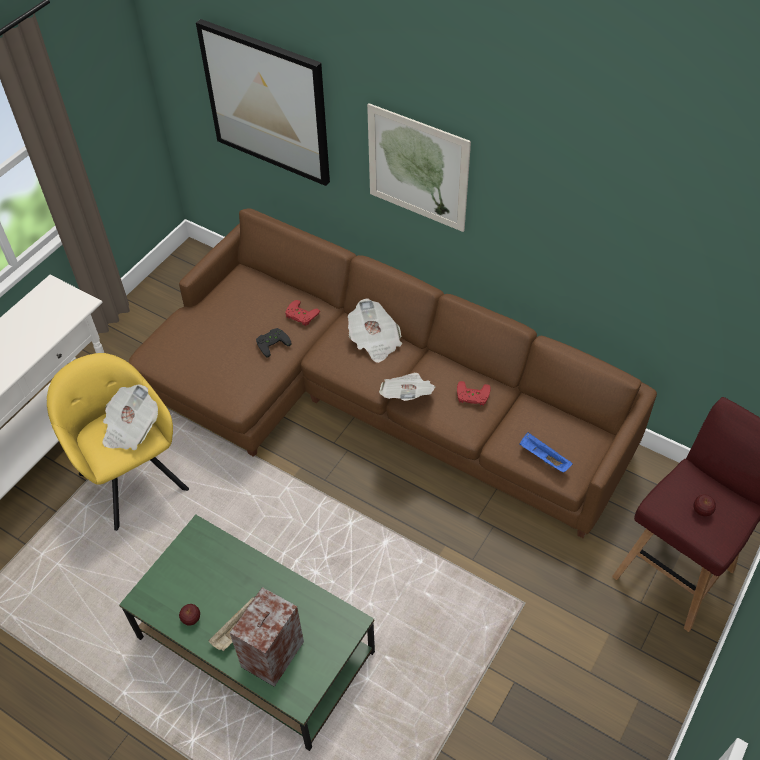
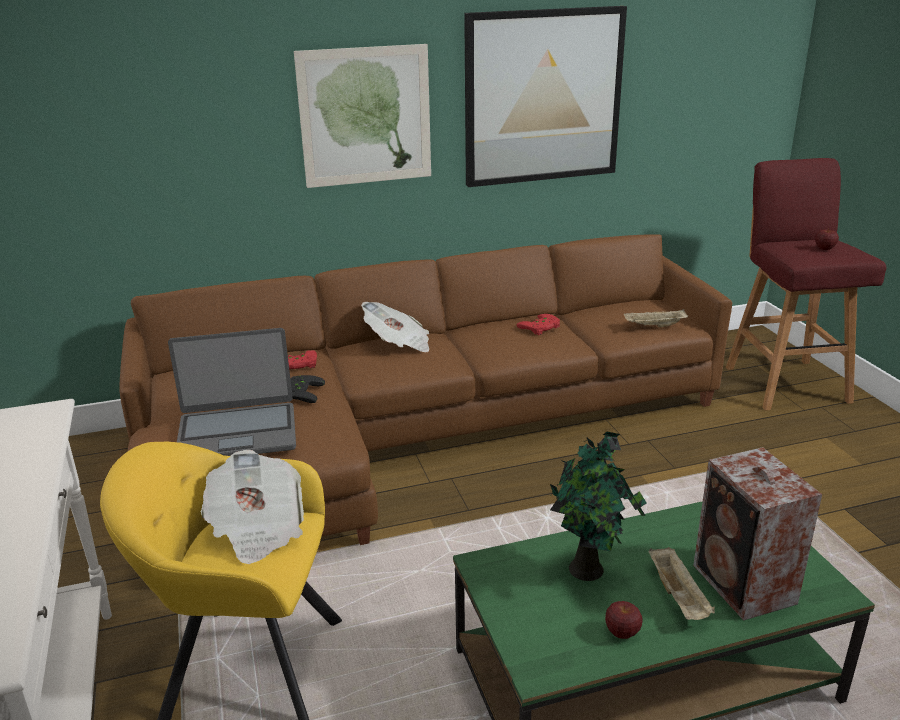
camera: 50 degrees left, 25 degrees down
(208, 351) = (237, 433): none -> laptop
(229, 579) = (589, 570): none -> potted plant
(267, 103) = (139, 122): picture -> picture (542, 97)
(407, 395) = (491, 355): newspaper -> none
(543, 458) = (654, 326): blue tray -> beige tray

